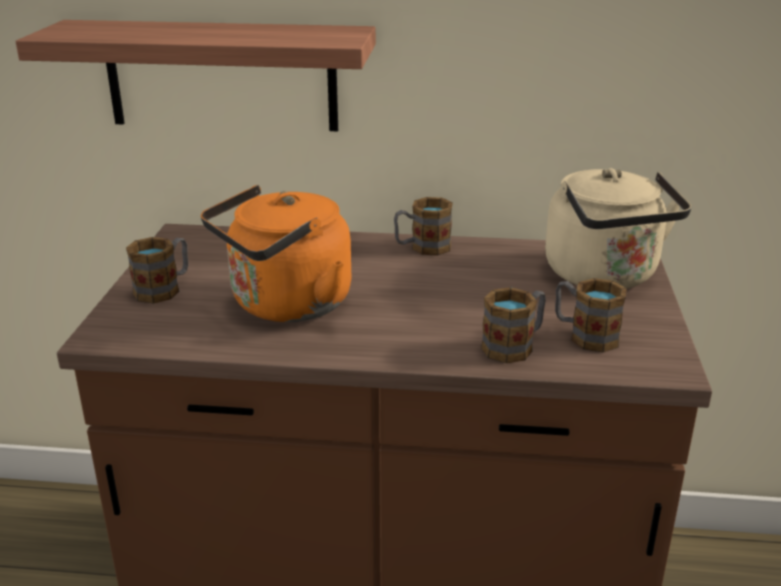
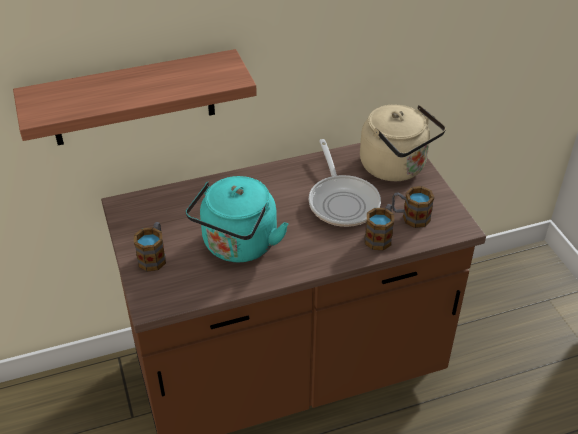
camera: 25 degrees left, 15 degrees up
(285, 305) = (238, 246): orange kettle -> turquoise kettle
(422, 248) = (282, 173): mug -> none
(486, 293) = (342, 201): none -> frying pan

